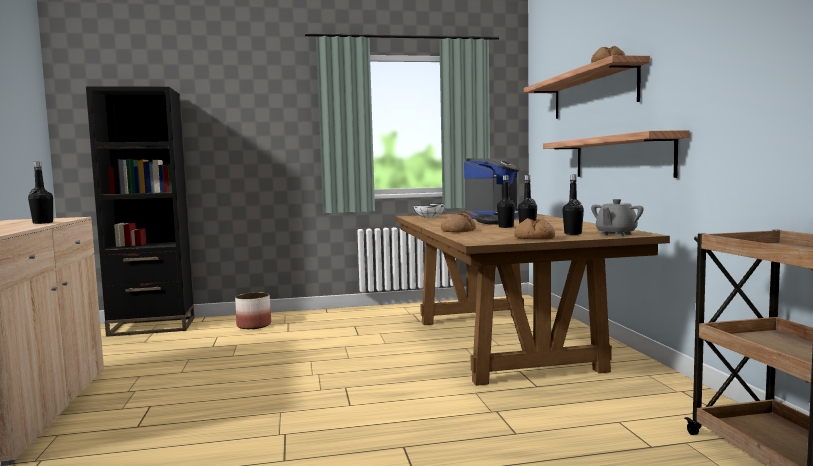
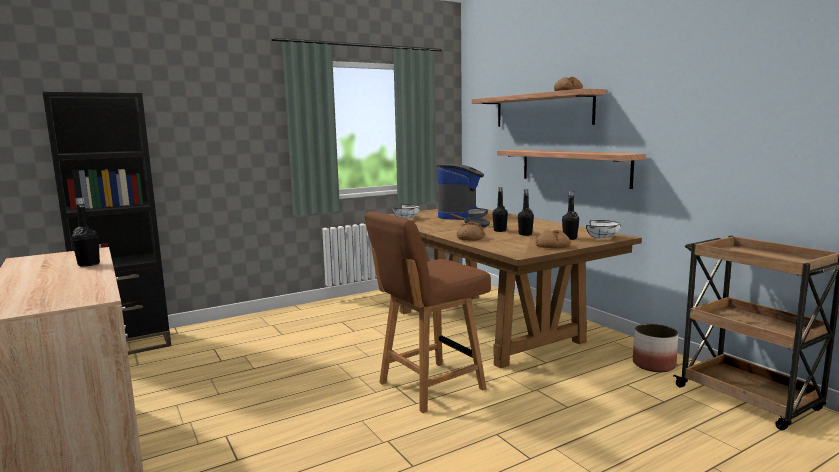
camera: 20 degrees left, 5 degrees up
(254, 325) = (240, 331): planter -> planter (654, 364)
(379, 392) = (429, 386): none -> brown chair
(616, 234) = (603, 238): grey teapot -> white bowl

